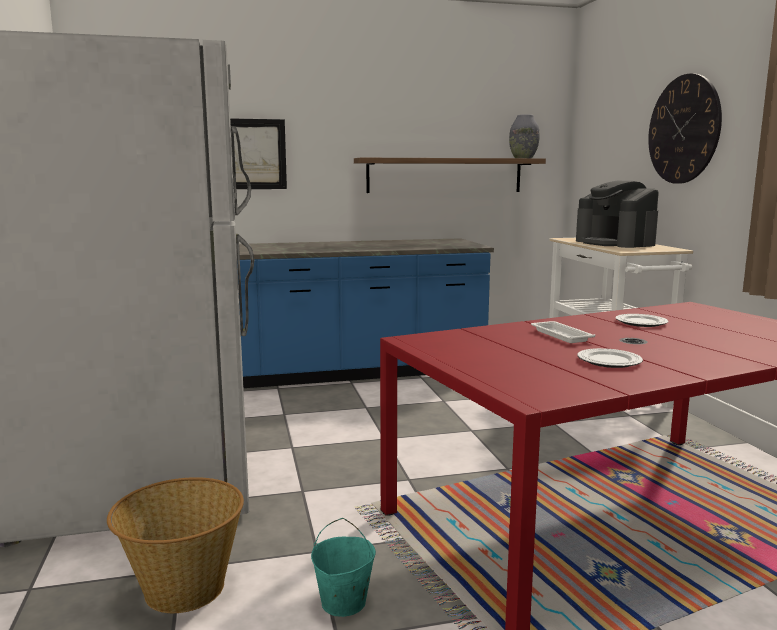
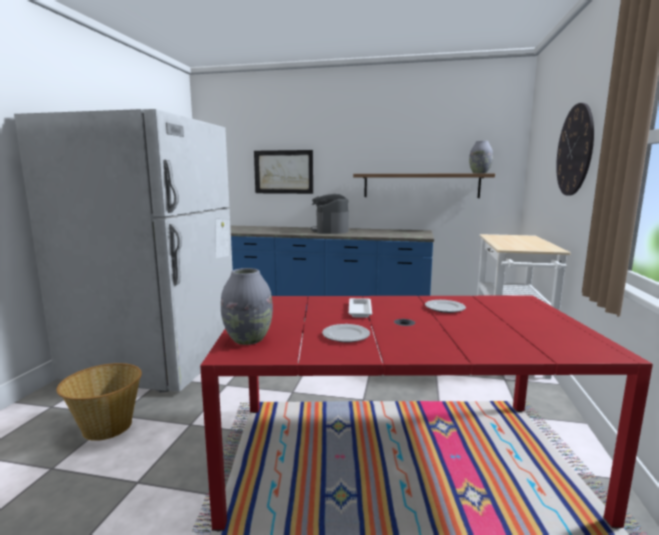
camera: 25 degrees right, 0 degrees up
(343, 603) = (166, 461): turquoise bucket -> none
(514, 381) = (248, 339): none -> grey vase
(615, 243) = (519, 241): coffee machine -> coffee machine (330, 230)

